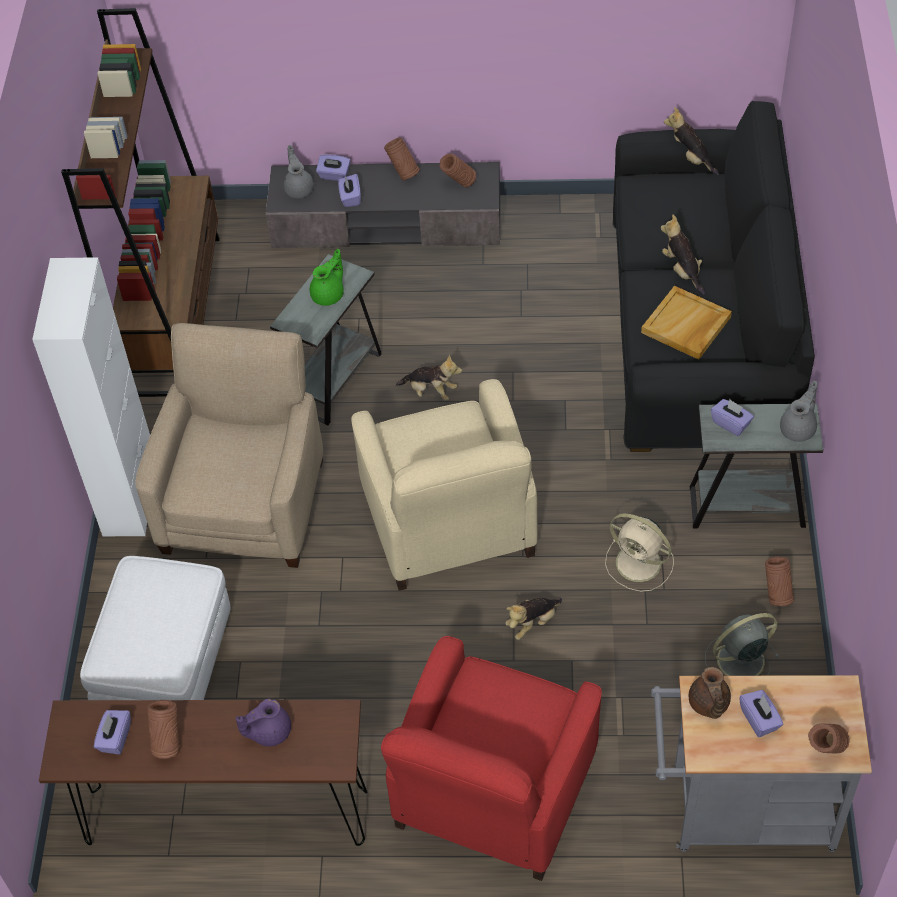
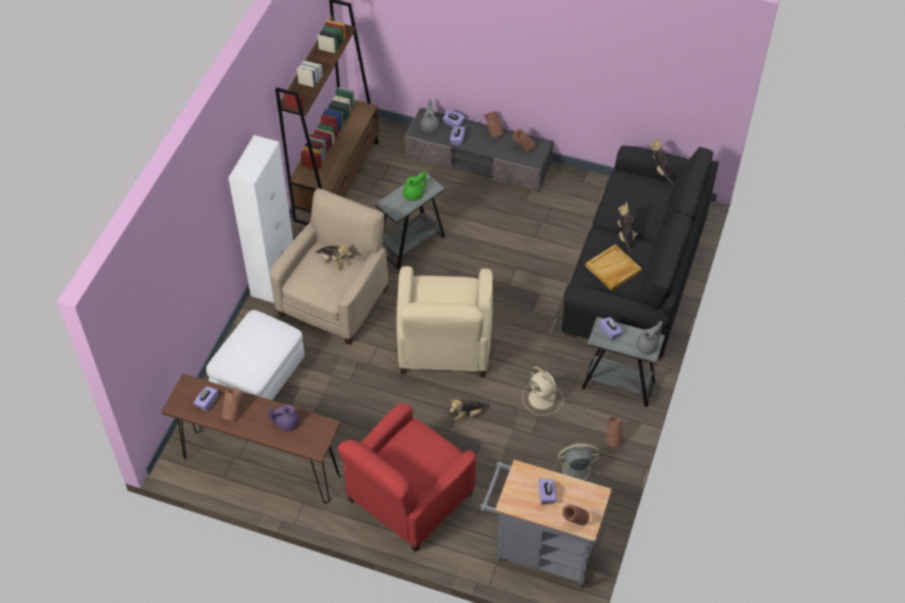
camera: 15 degrees right, 0 degrees up
(430, 391) = (464, 266): plush toy -> plush toy (334, 262)
(708, 704) = (523, 479): brown teapot -> none

